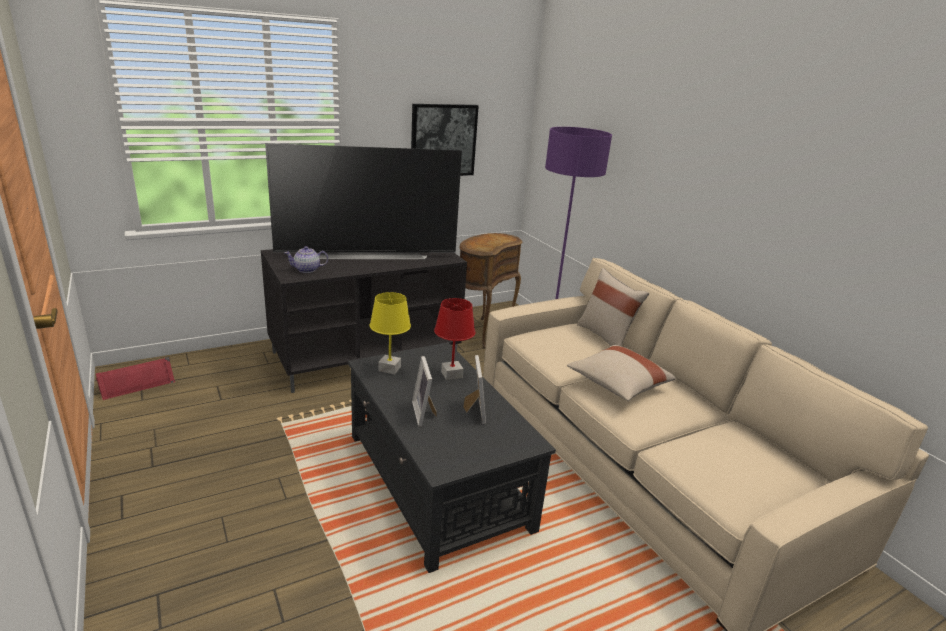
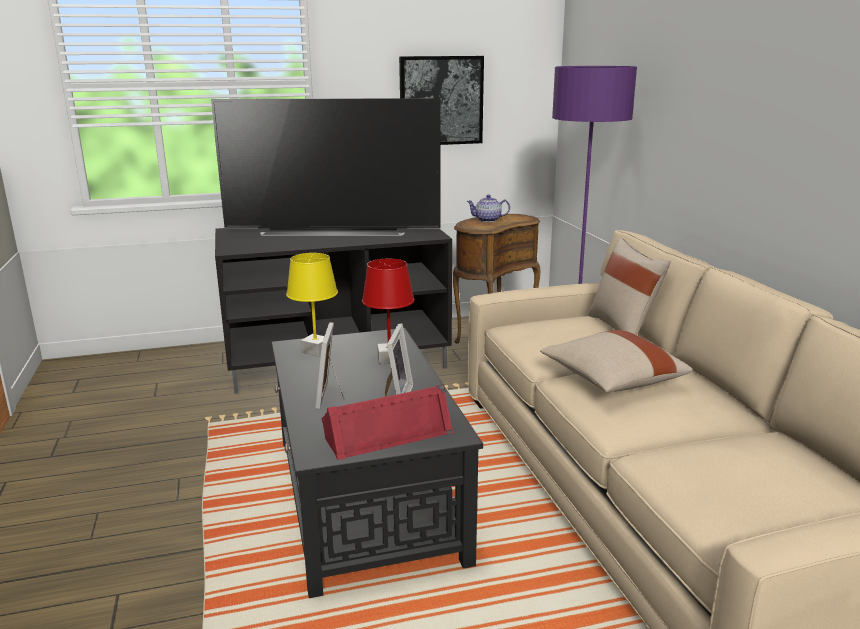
camera: 15 degrees right, 5 degrees down
(137, 384) = (75, 377): red speaker -> red speaker (387, 433)
(307, 270) = (253, 244): teapot -> teapot (488, 220)

